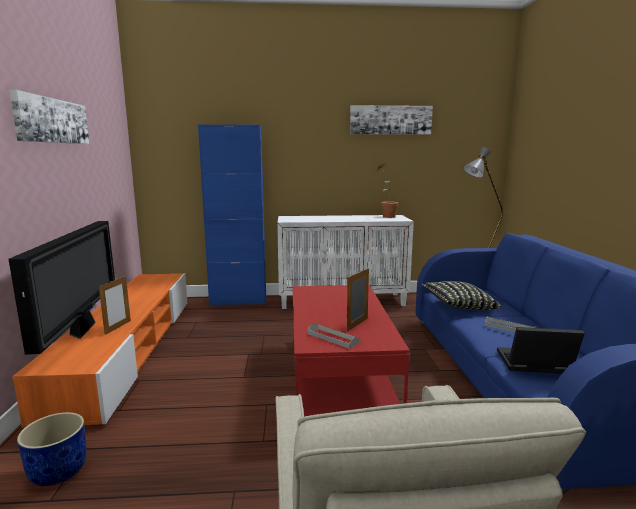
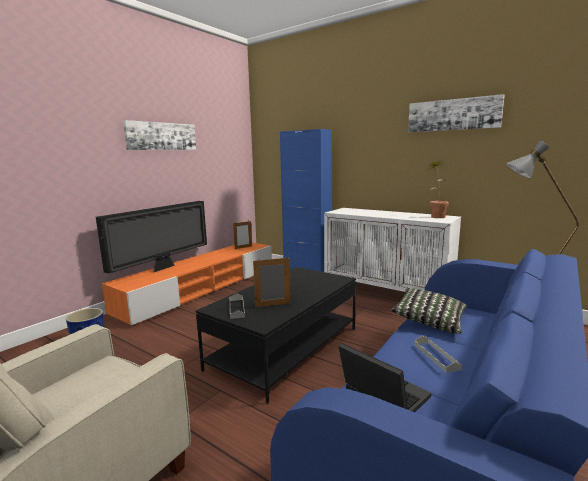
camera: 40 degrees right, 0 degrees up
(118, 327) = (178, 271): picture frame -> picture frame (243, 247)
(339, 376) = (285, 348): red coffee table -> black coffee table

